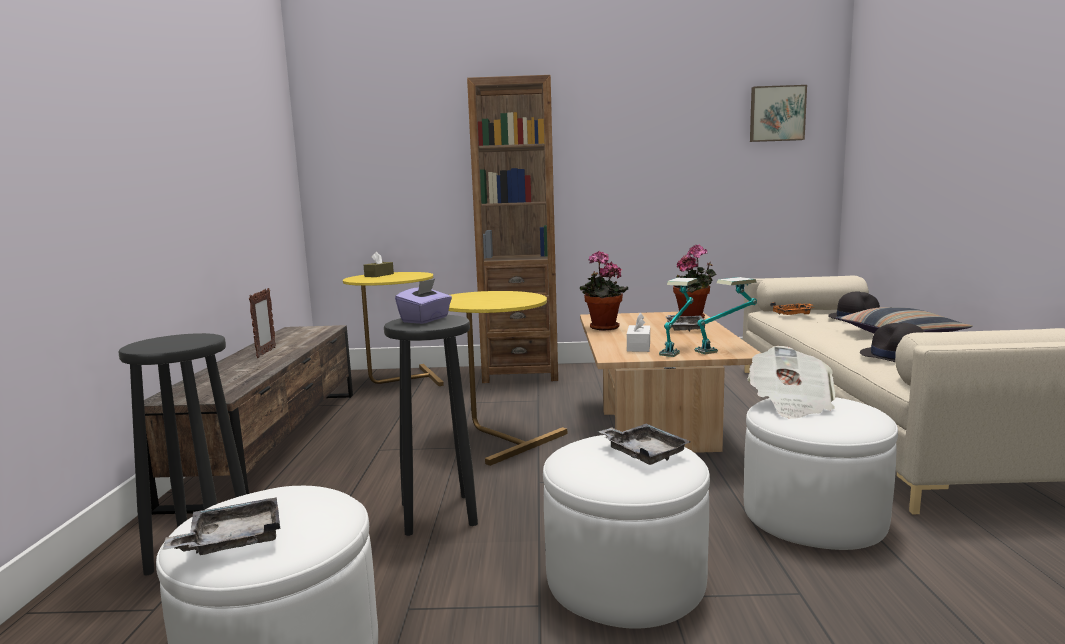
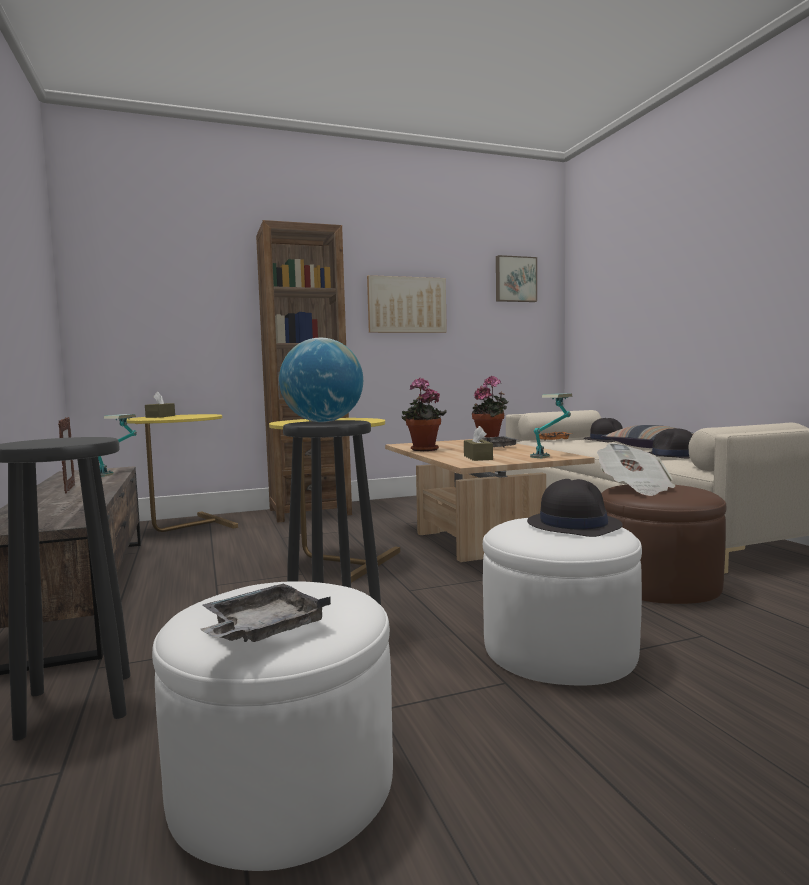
camera: 20 degrees left, 5 degrees down
(425, 320) = (323, 422): purple tissue box -> globe
(637, 152) = (406, 305): none -> picture
(638, 346) = (478, 458): white tissue box -> brown tissue box
(643, 453) = (573, 524): grey tray -> black hat
(678, 348) = (513, 457): table lamp -> table lamp (118, 472)
(813, 515) = (658, 583): white ottoman -> brown ottoman

